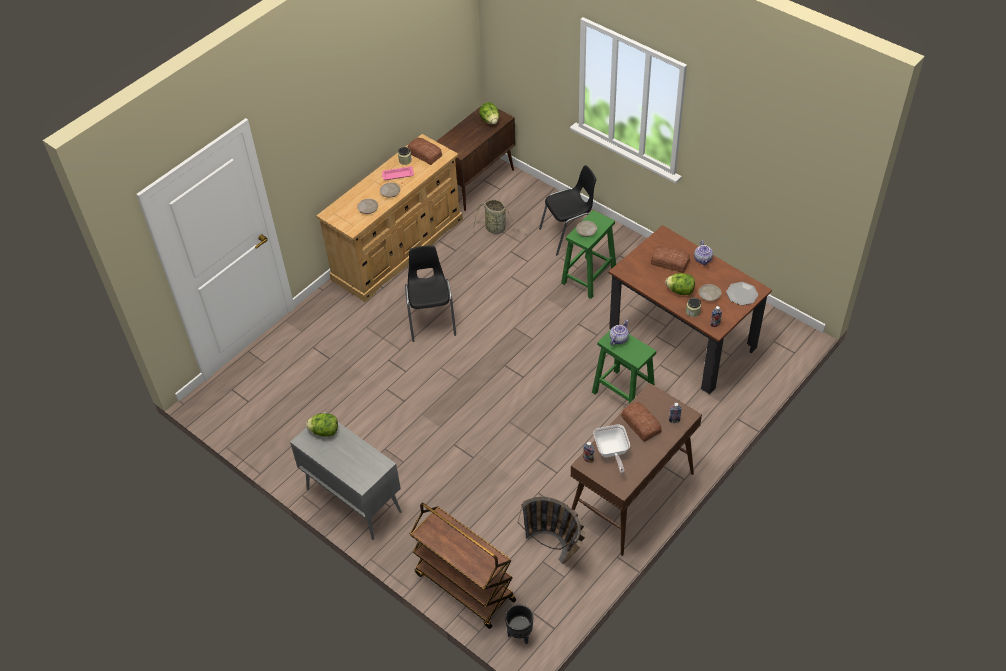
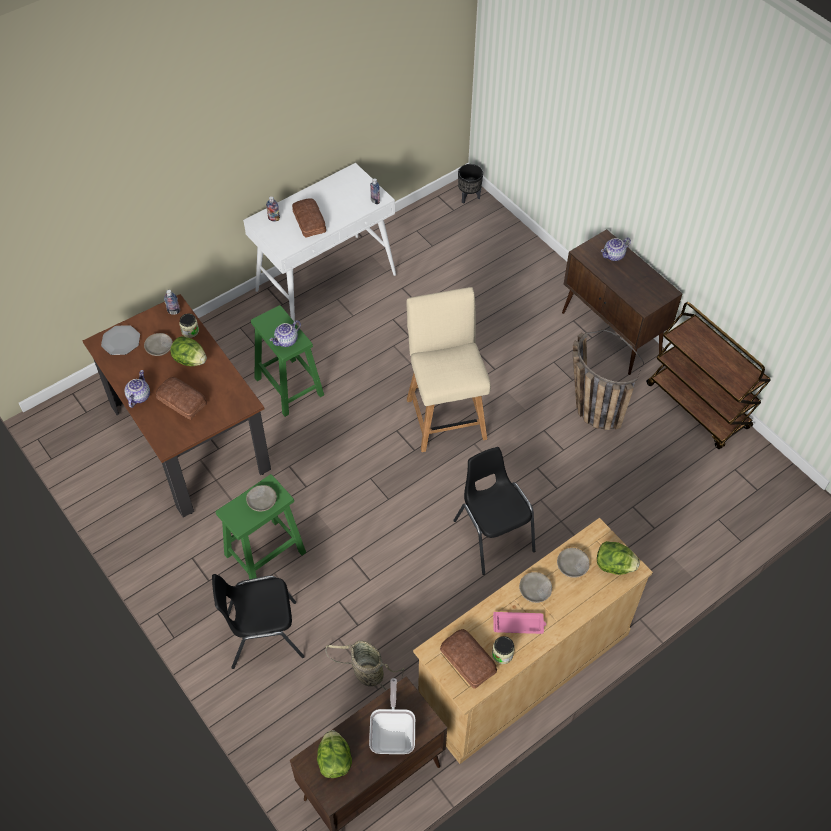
camera: 170 degrees left, 5 degrees up
(324, 431) = (643, 296): lettuce -> lettuce (614, 565)
(353, 466) = (614, 256): none -> teapot
(353, 500) = (611, 334): grey cabinet -> brown cabinet
(431, 319) = (493, 535): black chair -> black chair turned 150 degrees clockwise
(464, 587) = (511, 239): brown cart -> brown cart (698, 406)
(487, 396) = (445, 415): none -> beige chair
(557, 551) = (416, 251): basket -> basket (590, 405)
(611, 452) = (349, 203): frying pan -> frying pan (393, 733)
(631, 497) = (326, 282): brown console table -> white console table

